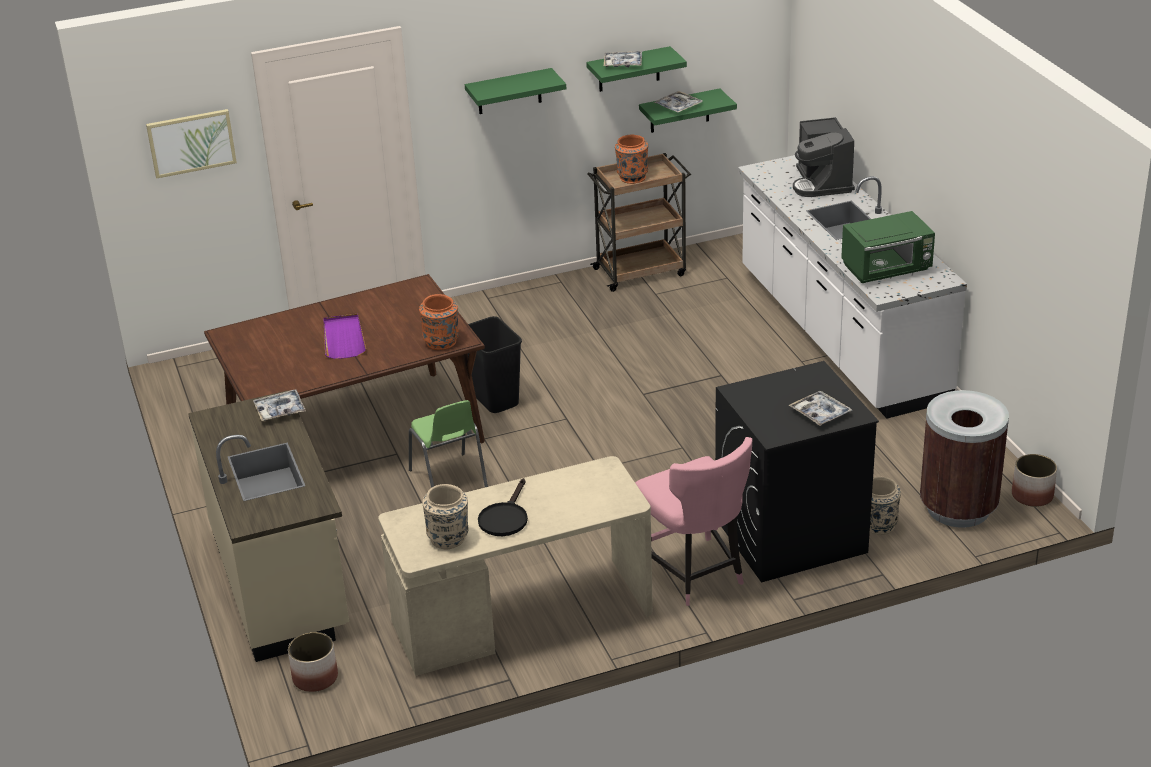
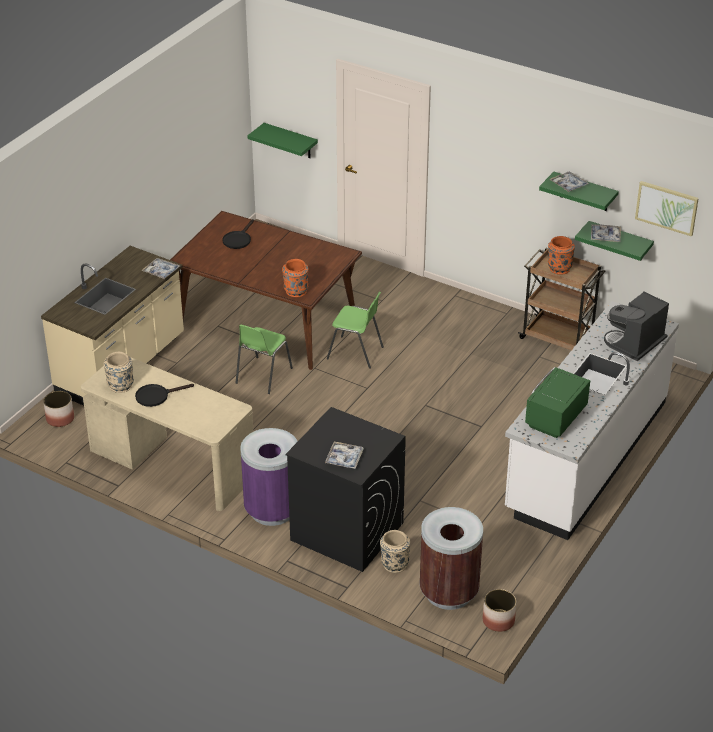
camera: 50 degrees right, 5 degrees up
(191, 142) = (295, 97): picture -> picture (667, 207)
(281, 341) = (238, 239): none -> black frying pan
(343, 339) = (263, 257): purple tray -> none
(496, 400) = (356, 353): black trash can -> green chair
(509, 91) = (496, 164): green shelf -> green shelf (290, 141)
(694, 574) = (272, 510): pink chair -> purple trash can
(887, 269) = (555, 418): green microwave -> green microwave turned 90 degrees clockwise

